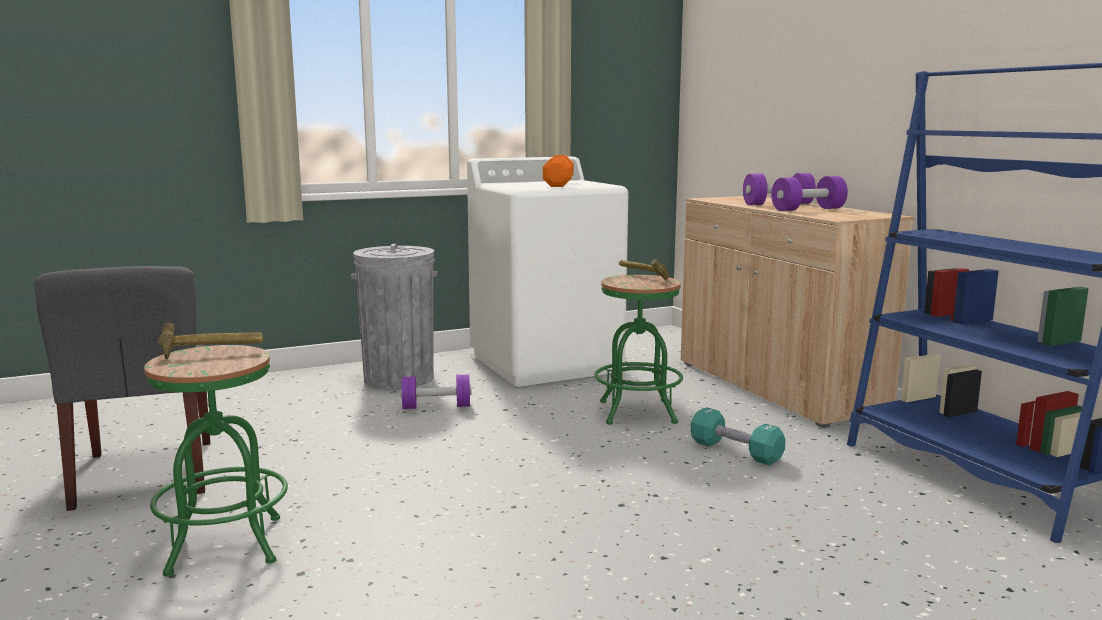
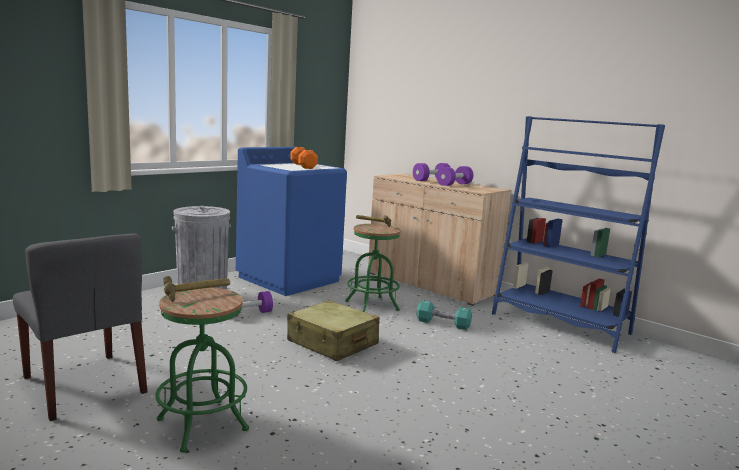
camera: 25 degrees left, 0 degrees up
(517, 460) = (332, 343): none -> beige suitcase
(546, 363) = (289, 279): white washing machine -> blue washing machine

